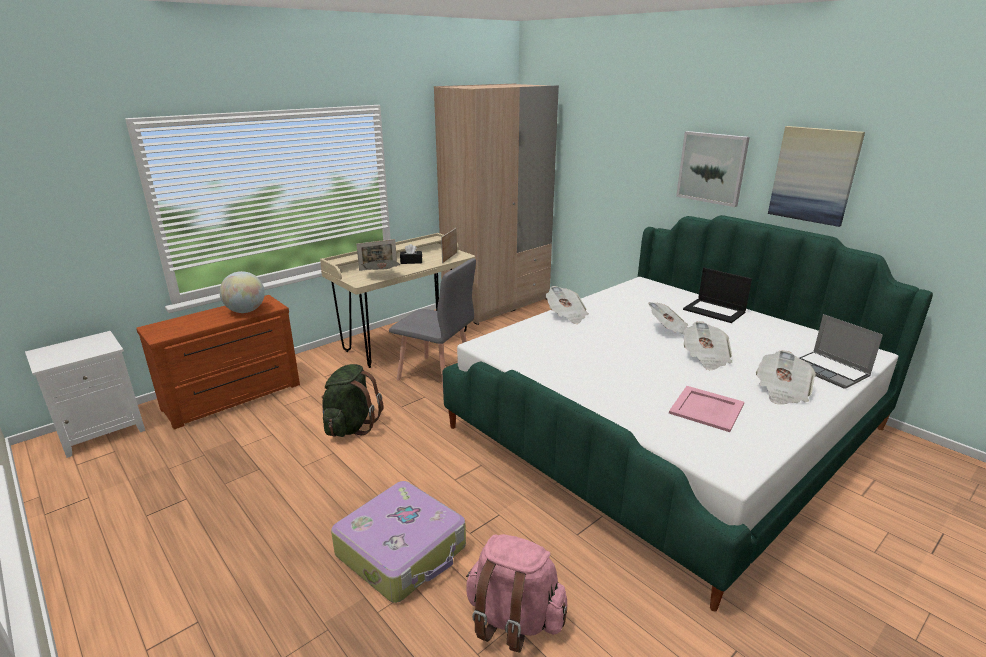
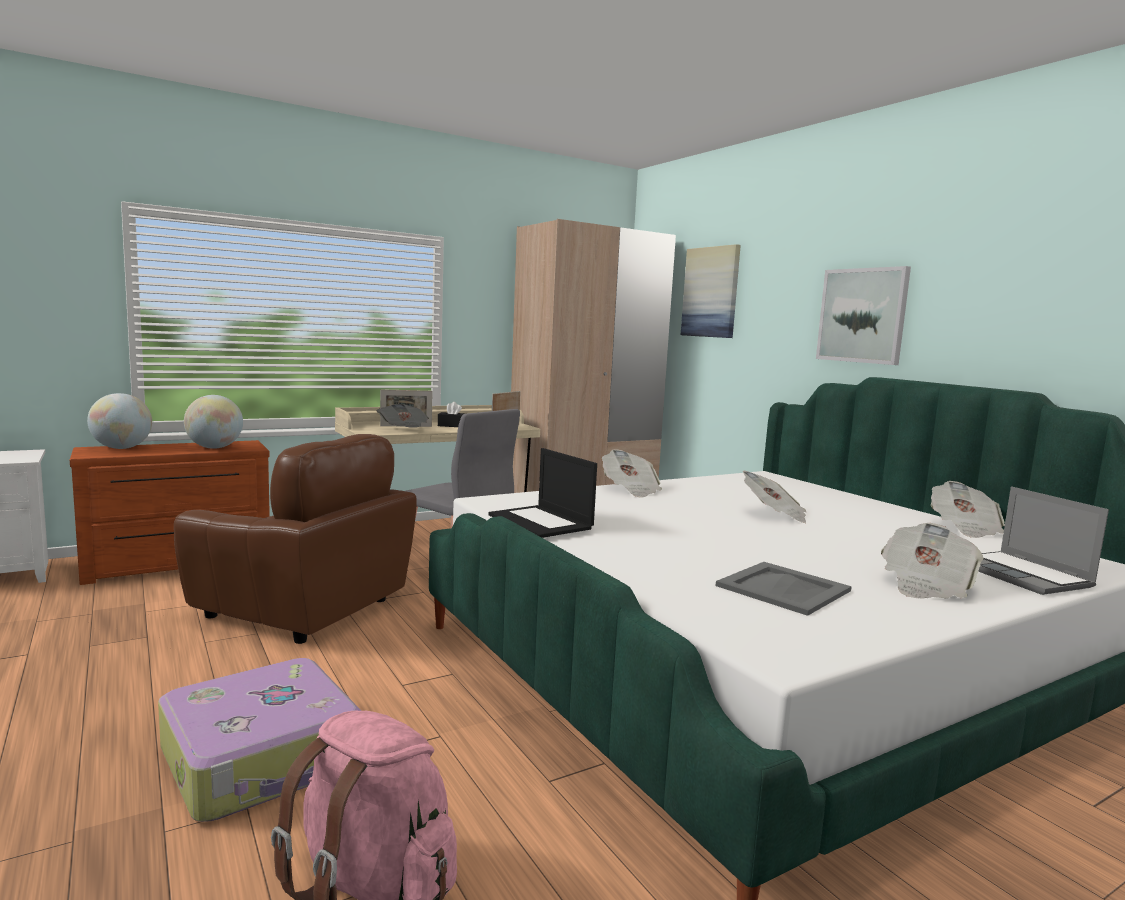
camera: 10 degrees right, 15 degrees down
(175, 323) = (122, 448): none -> globe
(351, 426) = (302, 609): green backpack -> brown armchair
(705, 358) = (815, 543): newspaper -> newspaper (964, 528)
(707, 408) = (784, 588): pink tray -> grey tray
(715, 311) = (859, 506): laptop -> laptop (541, 522)
(814, 175) = (1004, 308): picture -> picture (711, 292)

